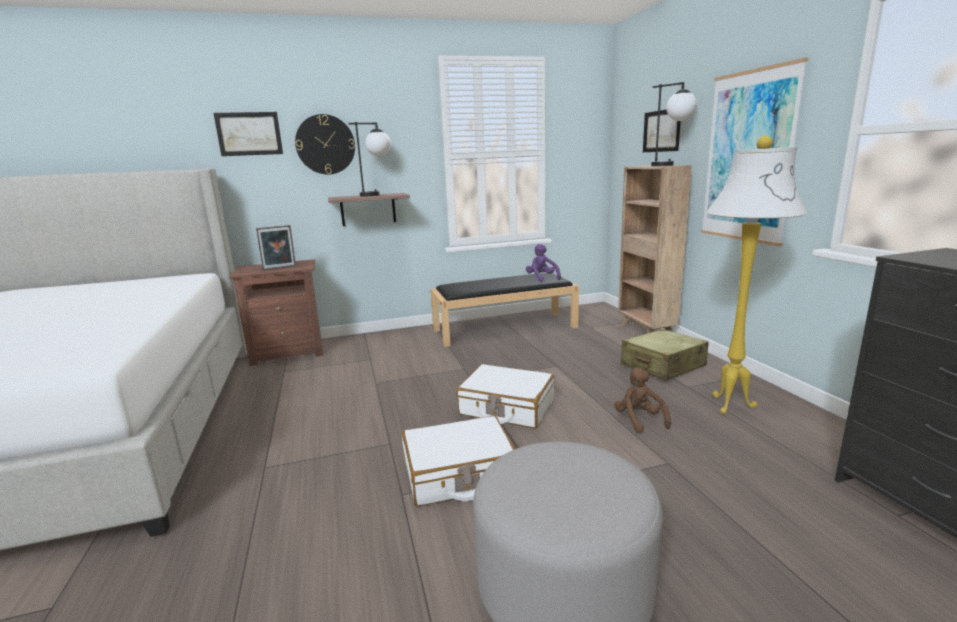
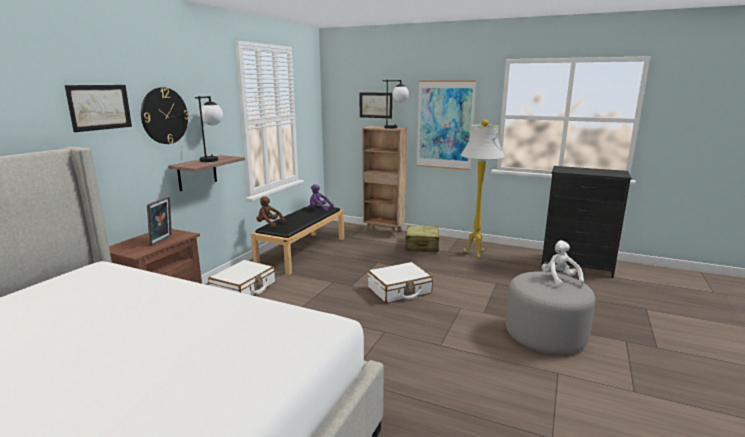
camera: 50 degrees left, 0 degrees up
(459, 474) = (443, 325): white suitcase -> white suitcase (244, 289)
(601, 484) = (559, 279): none -> white plush toy
(639, 420) = (459, 272): brown plush toy -> brown plush toy (269, 224)

